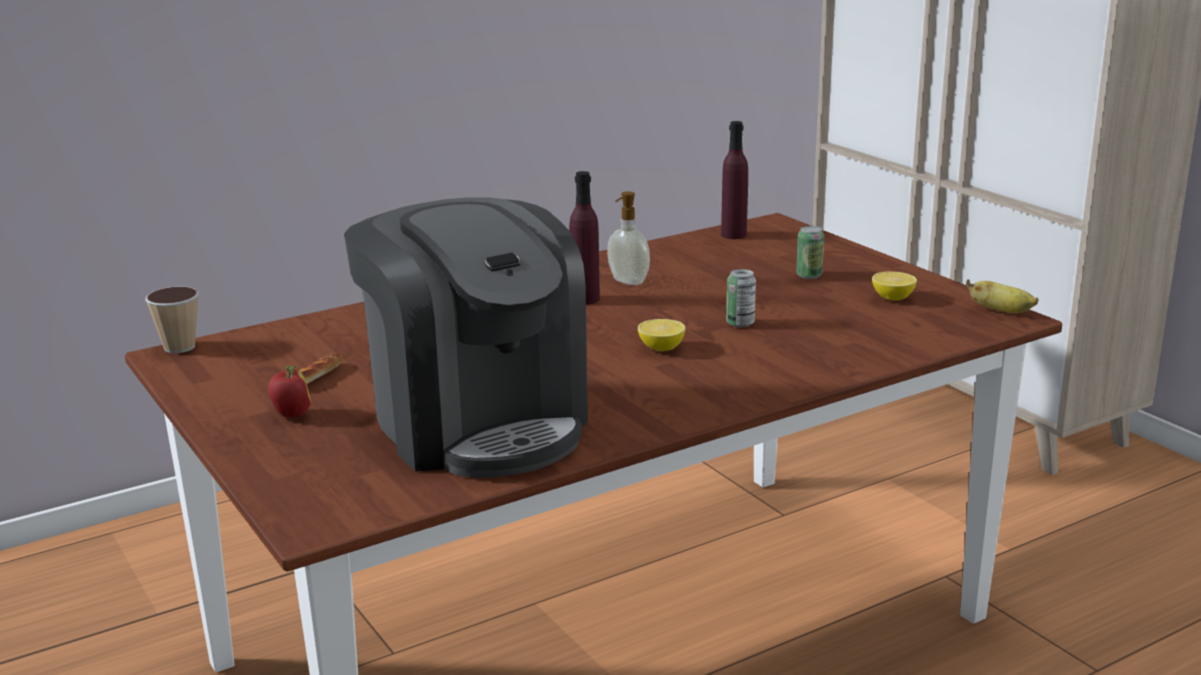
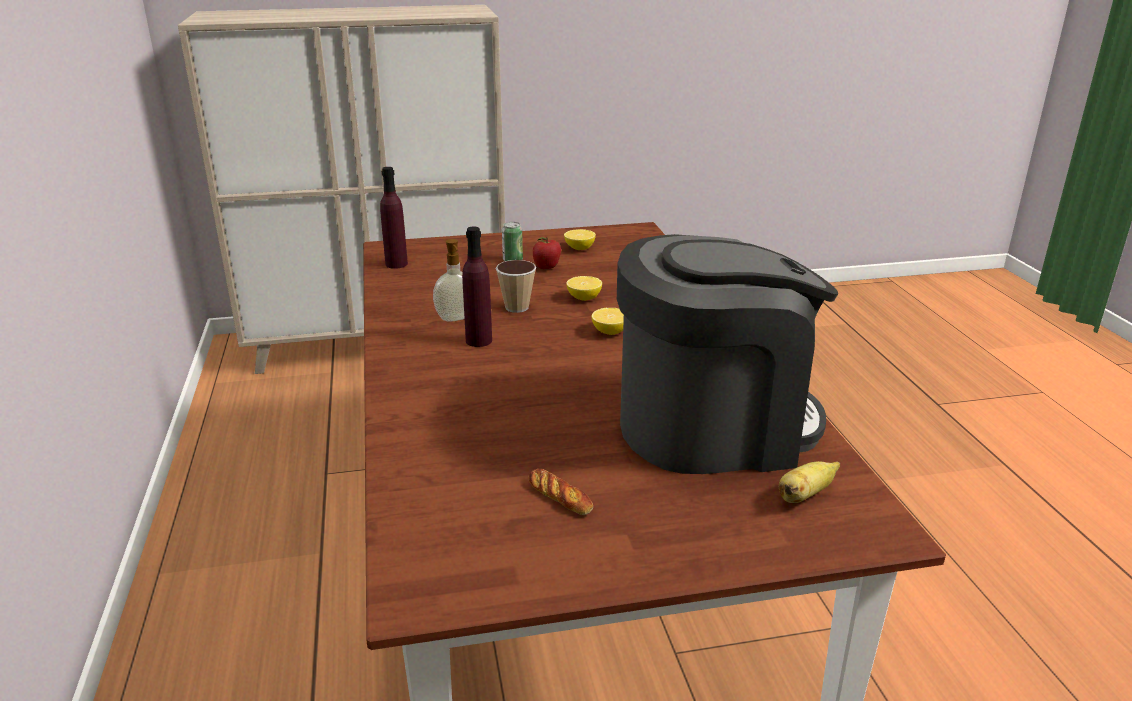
camera: 70 degrees left, 5 degrees up
(179, 347) = (394, 587): cup -> cup (517, 307)
(291, 415) = (648, 520): apple -> apple (546, 268)
(740, 323) = (584, 298): can -> lemon
(1001, 311) = (627, 229): banana -> banana (804, 495)

